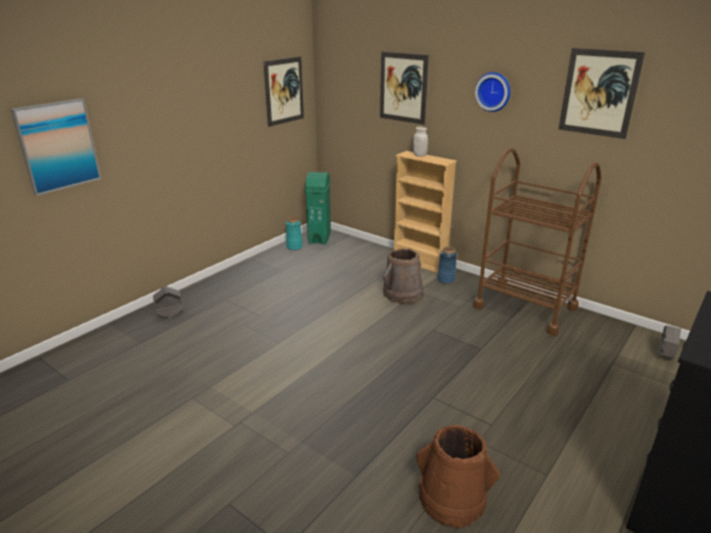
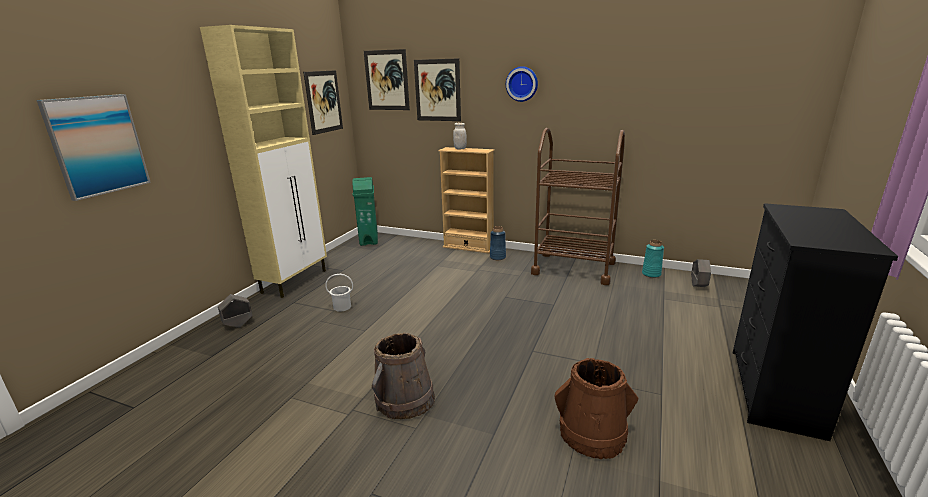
camera: 15 degrees left, 5 degrees down
(233, 276) = (295, 281): none -> beige cabinet
(267, 312) = (342, 307): none -> white bucket
(294, 247) = (347, 250): turquoise vase -> turquoise vase (651, 274)
(403, 294) = (465, 273): brown bucket -> brown bucket (405, 400)
(599, 93) = (613, 74): picture -> picture (387, 80)

